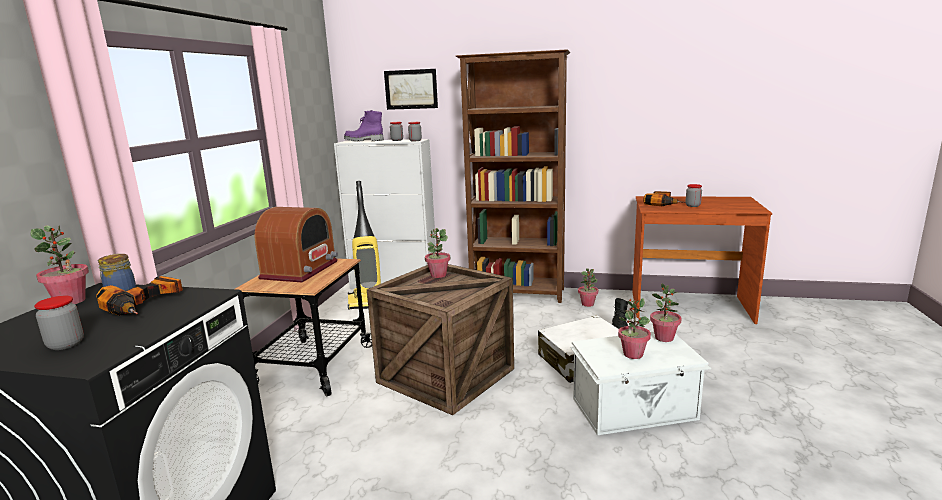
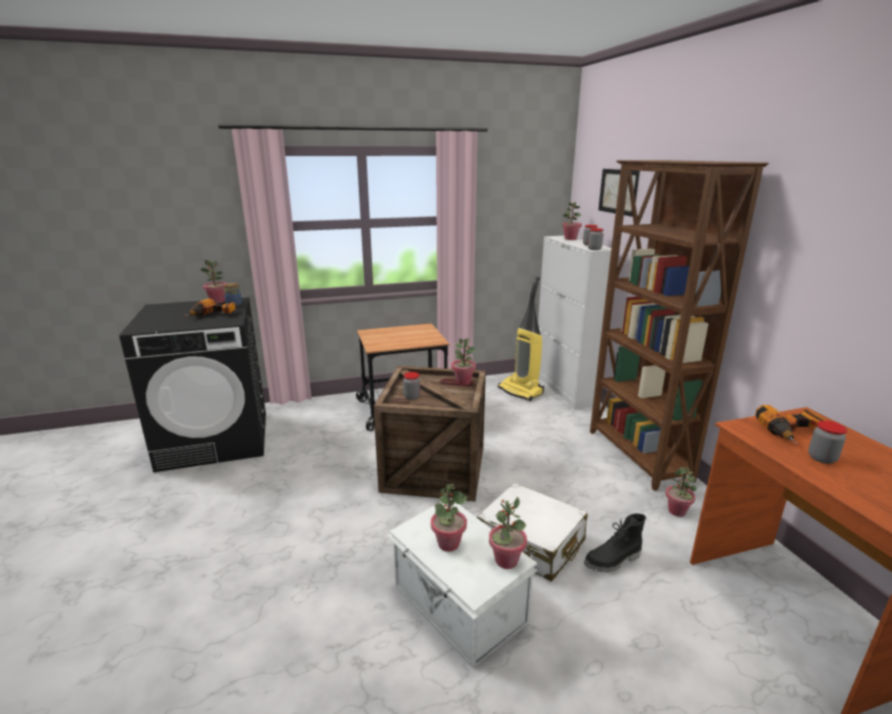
camera: 60 degrees right, 5 degrees up
(65, 344) = (159, 319): jar -> jar (412, 397)
(300, 270) = (406, 334): radio -> none
(363, 141) = (570, 239): purple boot -> potted plant

